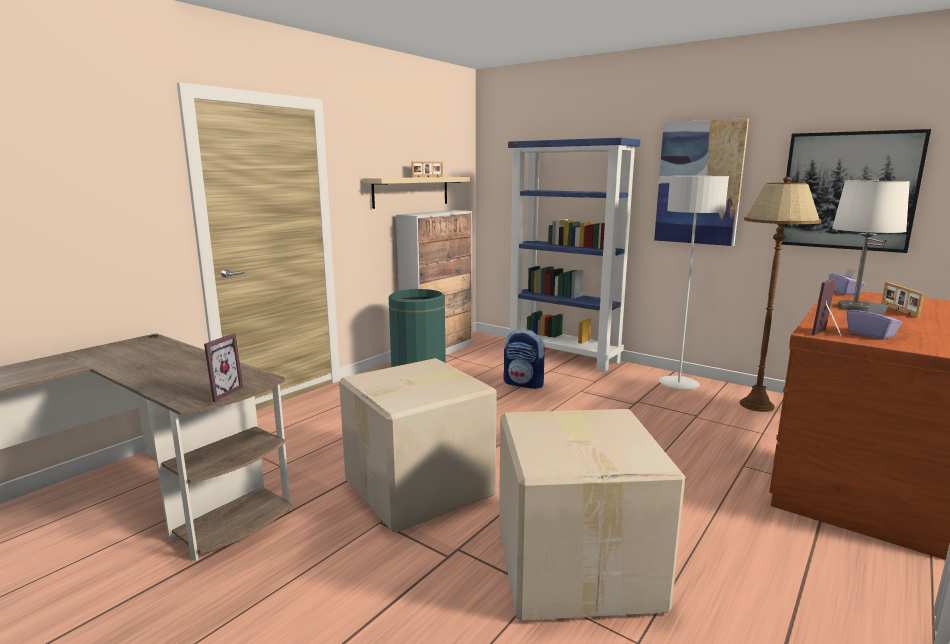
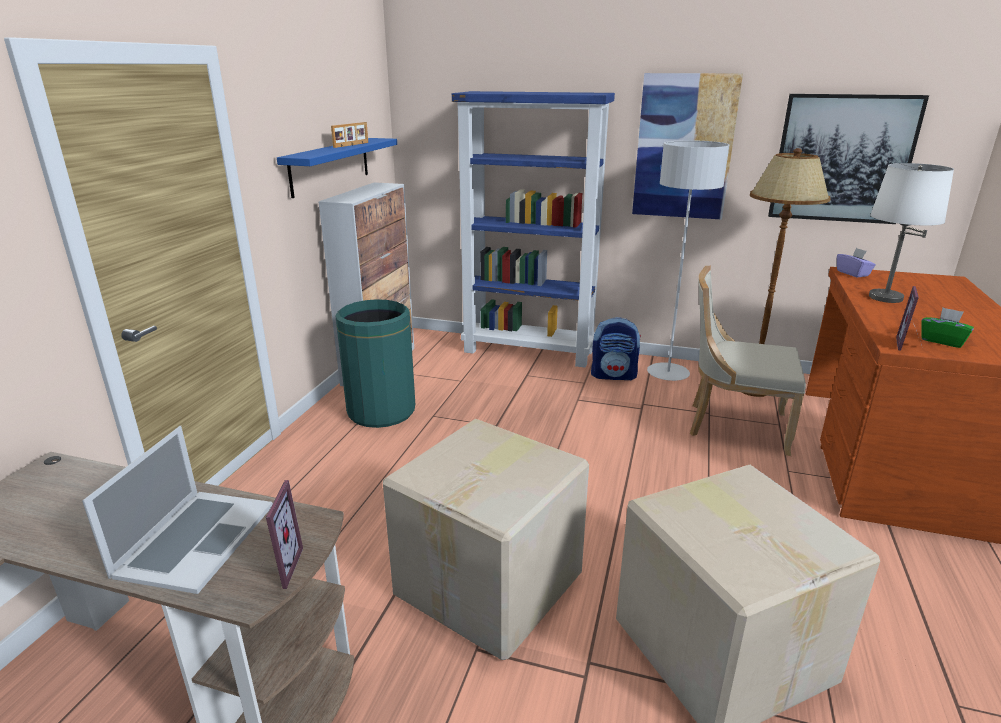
camera: 20 degrees left, 10 degrees up
(189, 375) = (195, 539): none -> laptop
(411, 191) = (330, 166): beige shelf -> blue shelf
(524, 384) = (511, 399): backpack -> backpack (614, 375)
(713, 427) = (733, 426): none -> beige chair
(871, 334) = (942, 341): purple tissue box -> green tissue box
(898, 310) = (923, 297): picture frame -> none

